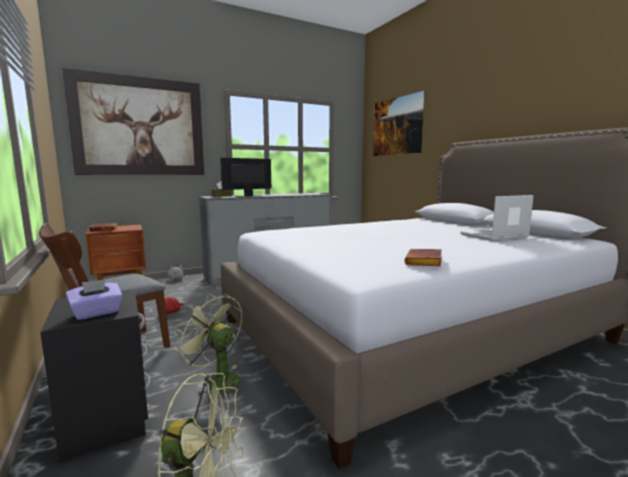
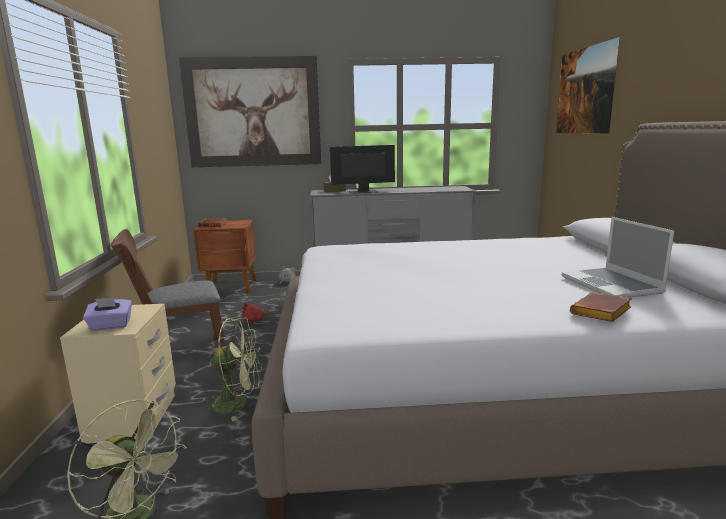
camera: 25 degrees right, 5 degrees up
(107, 419) = (132, 418): black nightstand -> beige nightstand
(216, 380) = (238, 403): green fan -> green fan turned 120 degrees clockwise
(425, 262) = (419, 320): brown book -> brown book (601, 313)
(494, 236) = (612, 285): laptop -> laptop turned 105 degrees counterclockwise

